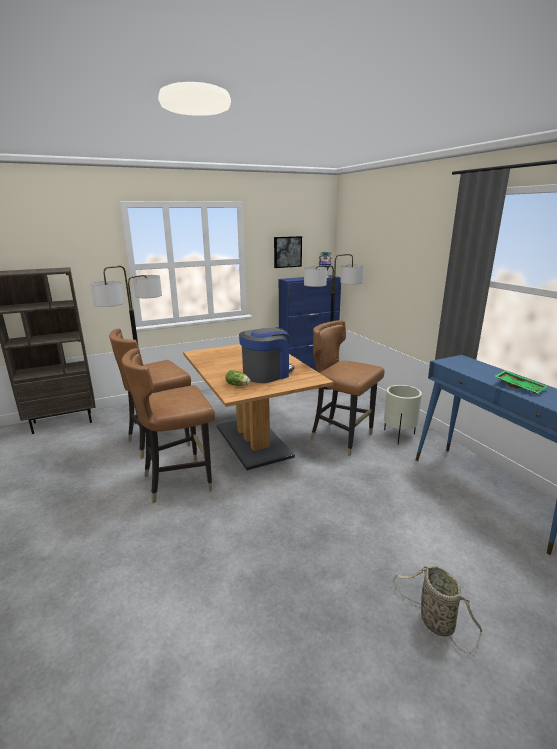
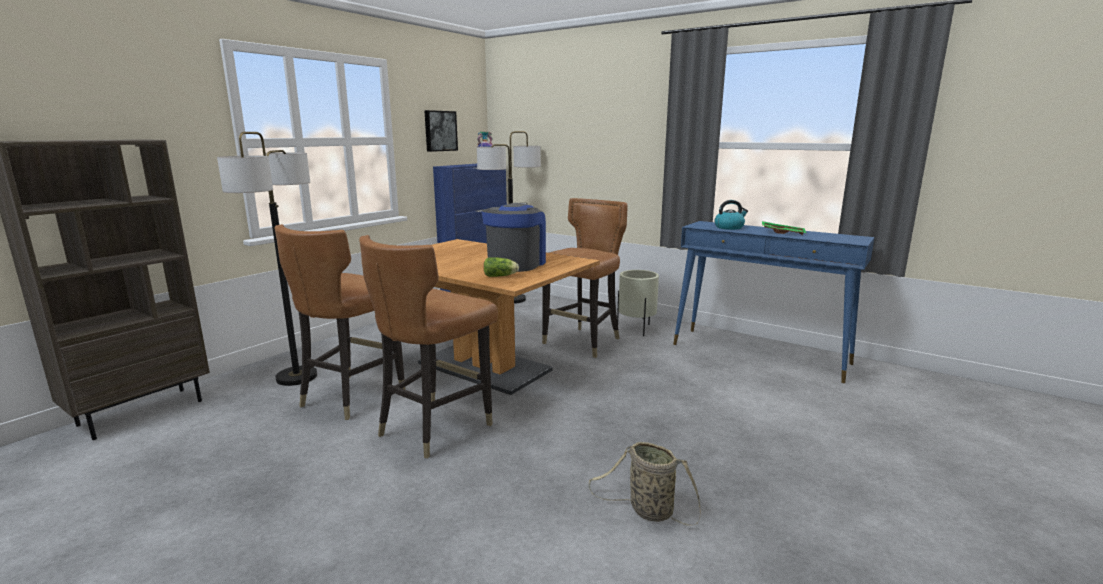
camera: 30 degrees left, 5 degrees down
(342, 438) = (583, 342): brown chair -> brown chair turned 120 degrees clockwise
(433, 620) = (820, 454): basket -> basket (647, 510)
(475, 369) = (729, 227): none -> kettle

